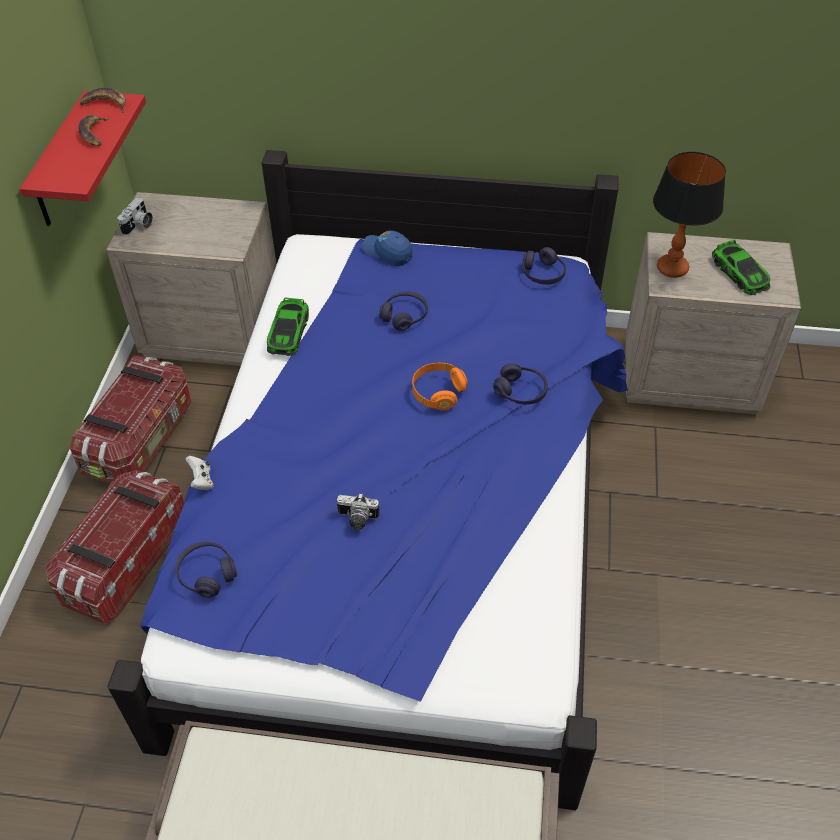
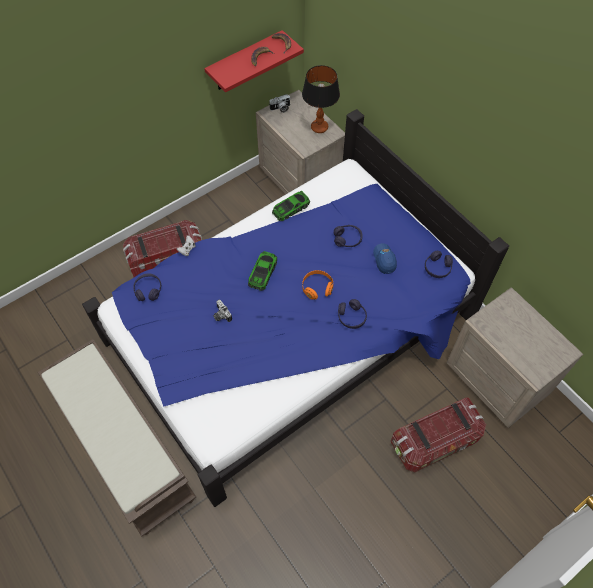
camera: 45 degrees right, 10 degrees up
(141, 439) = (223, 209): storage box -> storage box (435, 441)
(388, 253) = (378, 200): blue cap -> blue cap (384, 260)
(672, 269) = (496, 317): table lamp -> table lamp (319, 128)
(740, 273) = (530, 347): toy car -> toy car (262, 273)

